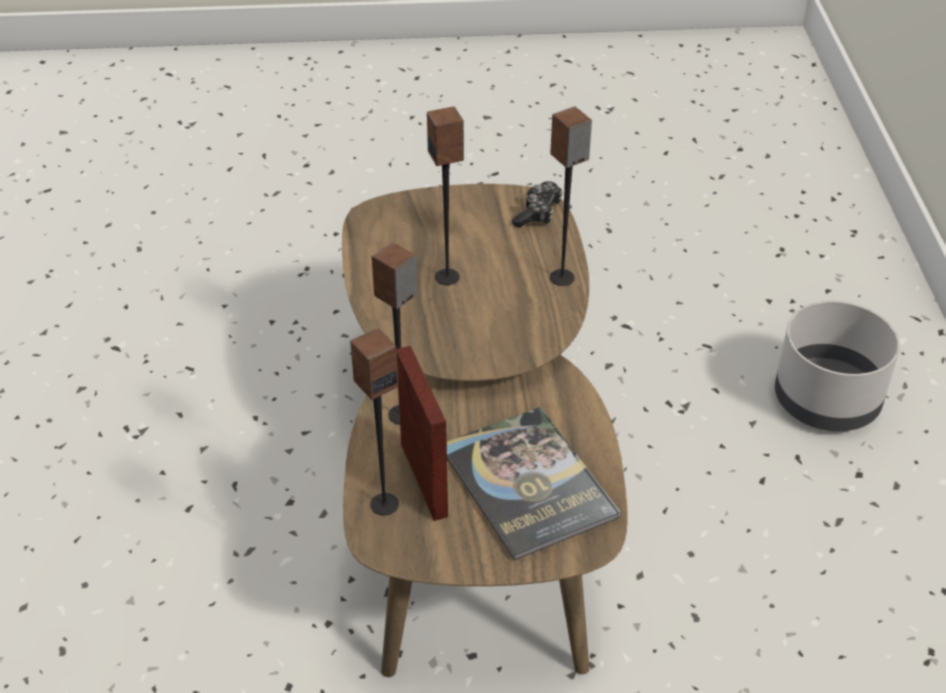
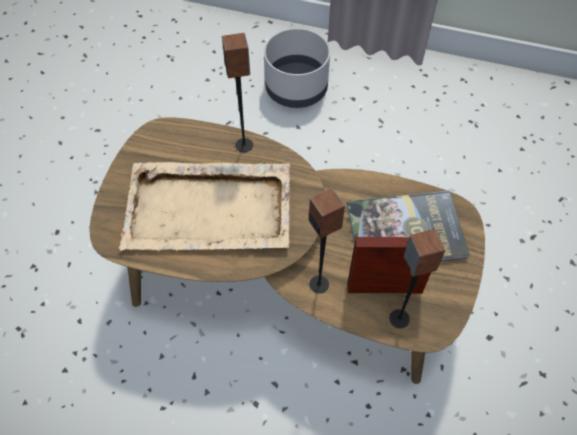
camera: 70 degrees left, 15 degrees up
(448, 277) = (210, 209): speaker -> beige tray
(538, 212) = (168, 135): game controller -> none

